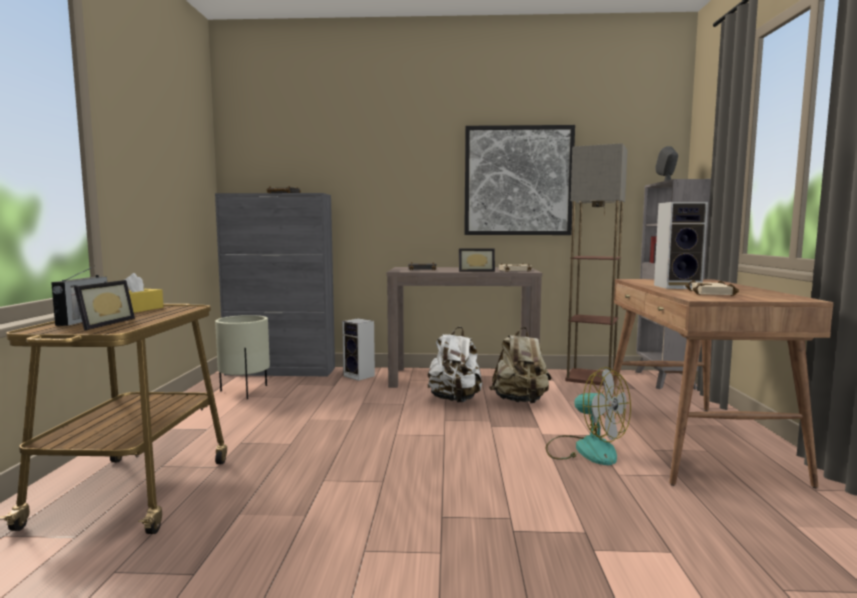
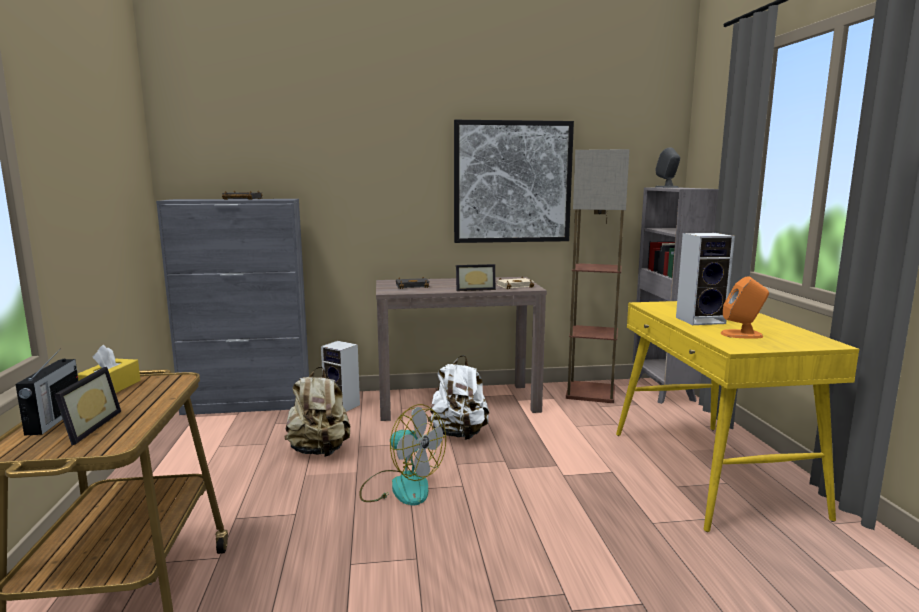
camera: 10 degrees left, 5 degrees up
(244, 391) = (214, 439): beige planter -> none
(520, 401) = (528, 431): beige backpack -> beige backpack (319, 451)
(585, 449) = (612, 492): fan -> fan (401, 486)
(693, 442) = (711, 472): brown desk -> yellow desk
(713, 293) = (742, 334): beige book -> orange speaker

